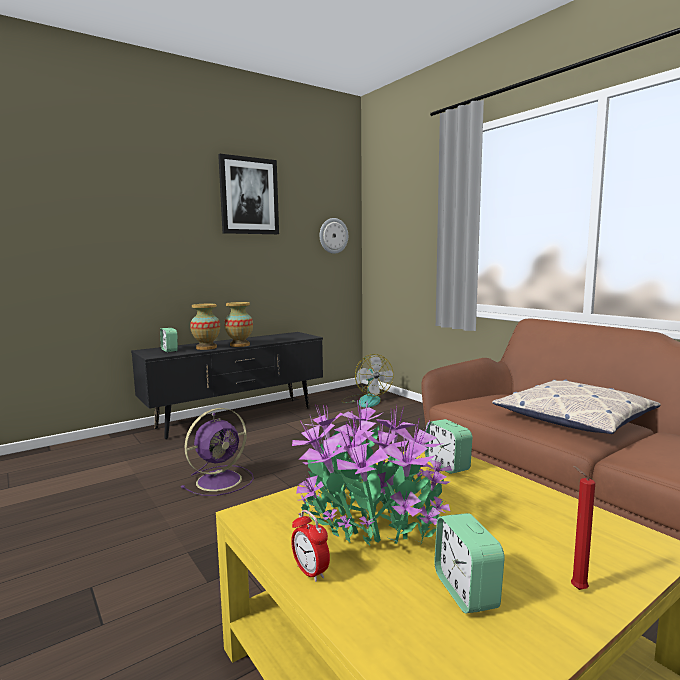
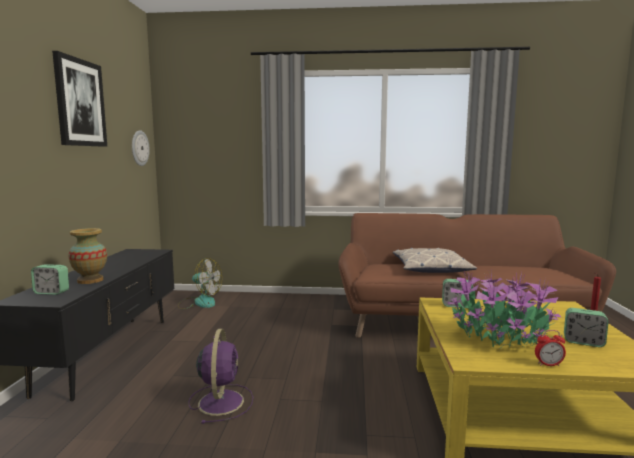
camera: 50 degrees left, 0 degrees up
(239, 345) = (118, 271): vase -> none

